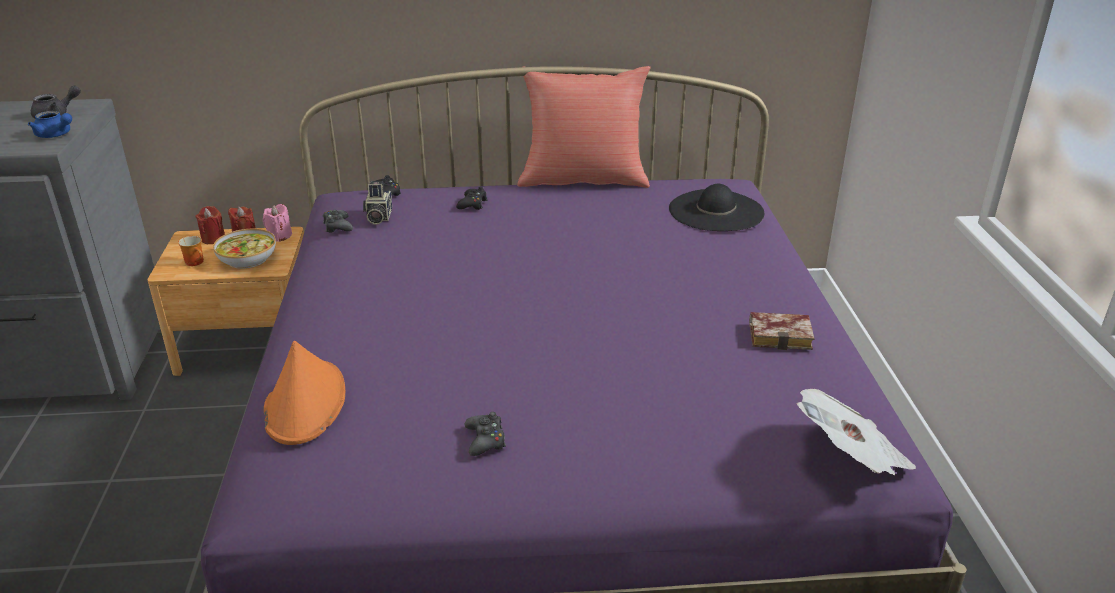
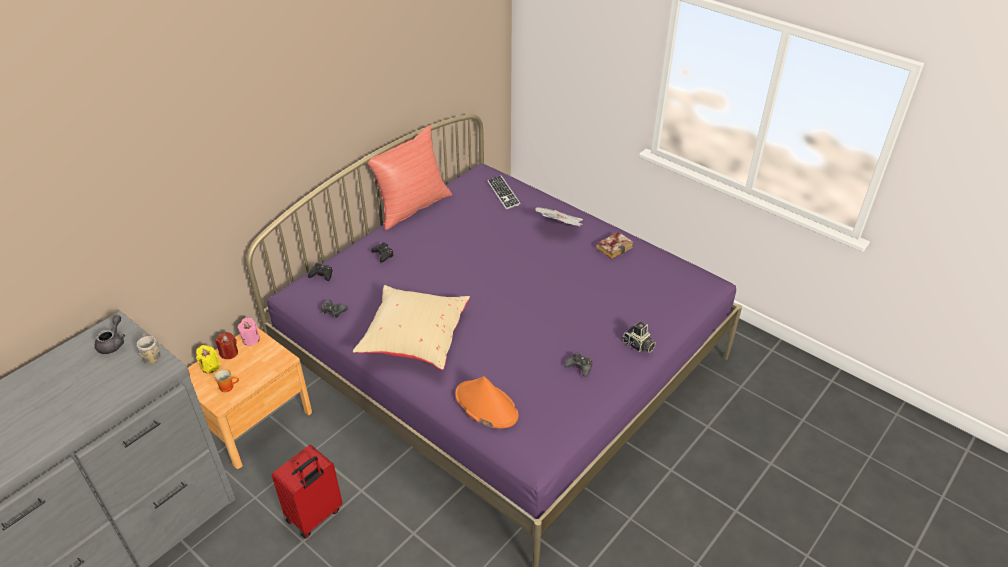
camera: 45 degrees left, 10 degrees up
(56, 135) = (151, 355): blue teapot -> grey mug
(155, 465) = (315, 516): none -> red suitcase
(213, 239) = (210, 366): red candle -> yellow candle
(247, 259) = (257, 365): bowl -> none
(360, 292) = (414, 339): none -> beige pillow
(378, 217) = (346, 292): camera -> camera (638, 345)
(716, 211) = (503, 193): black hat -> keyboard
(851, 458) = (696, 286): newspaper -> newspaper (560, 227)

